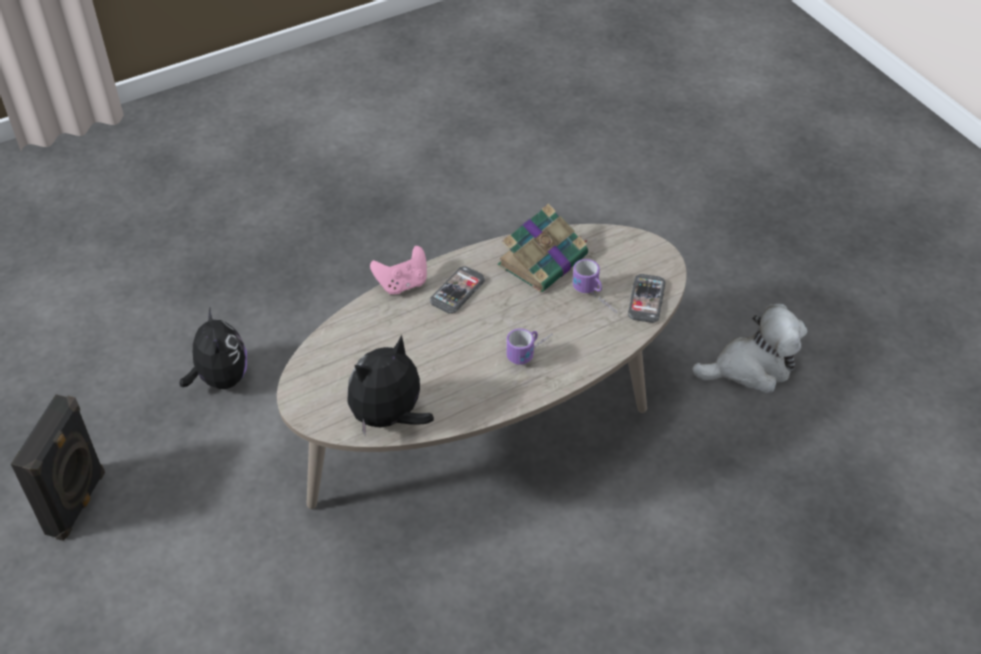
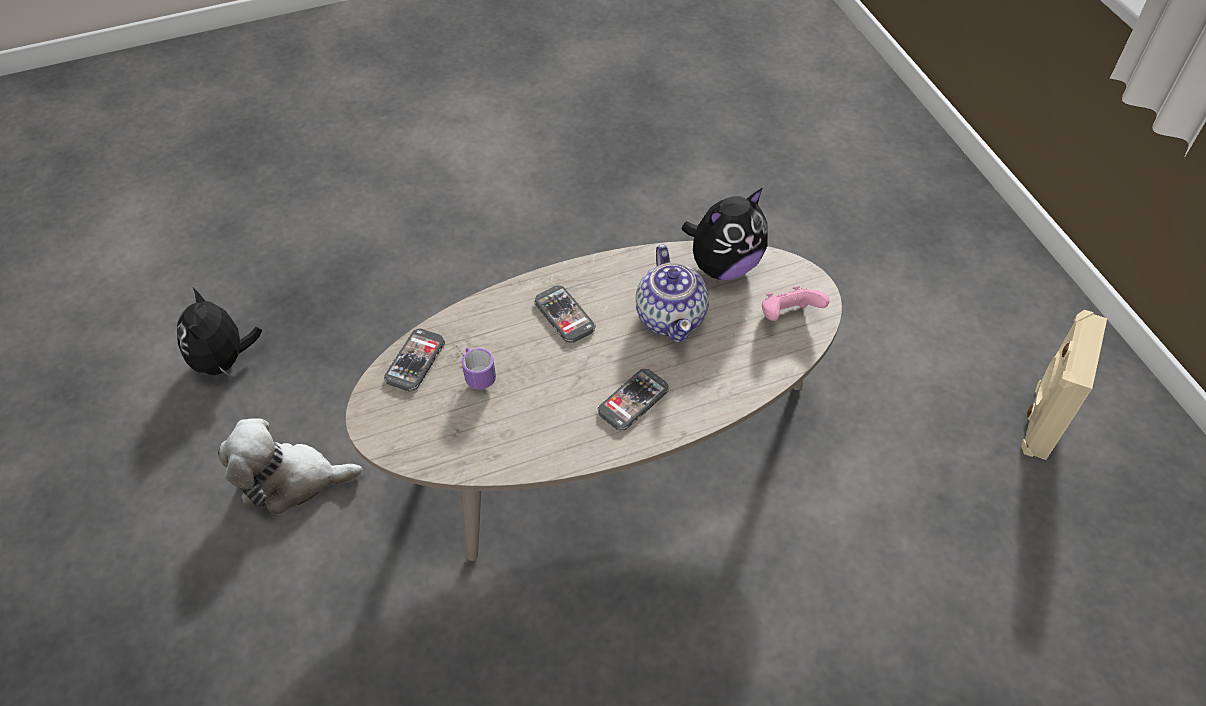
camera: 170 degrees left, 5 degrees up
(78, 503) = (1039, 421): black speaker -> beige speaker
(220, 378) = (917, 554): plush toy -> plush toy (225, 361)
(402, 284) = (699, 420): pink game controller -> pink game controller (788, 316)
(434, 362) = (671, 316): none -> teapot
(531, 352) = (564, 315): mug -> phone
(544, 259) = (517, 432): book -> none

